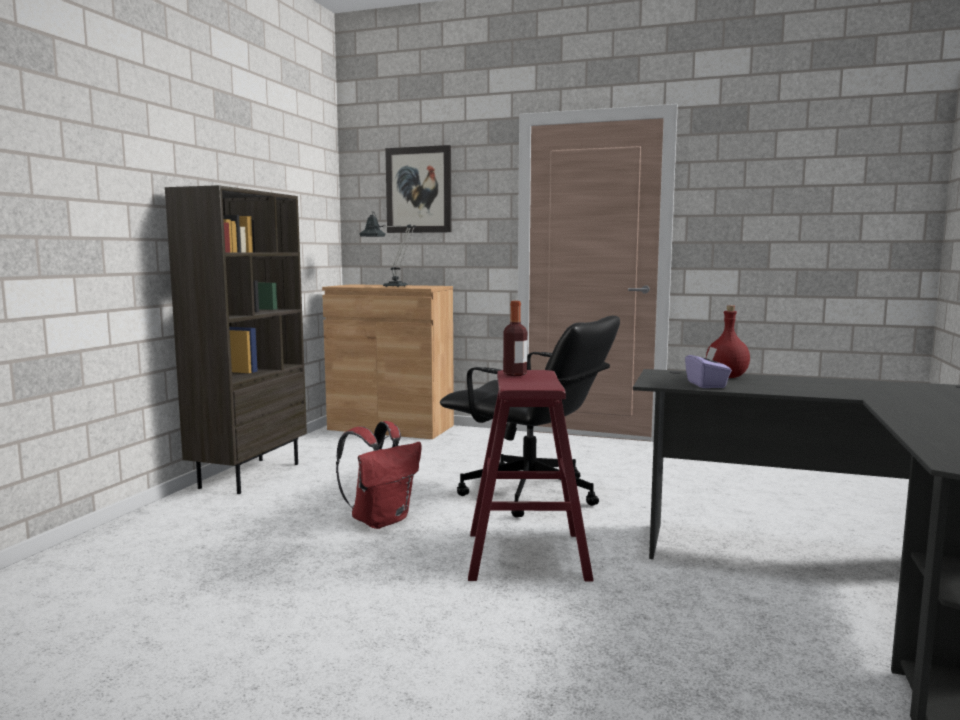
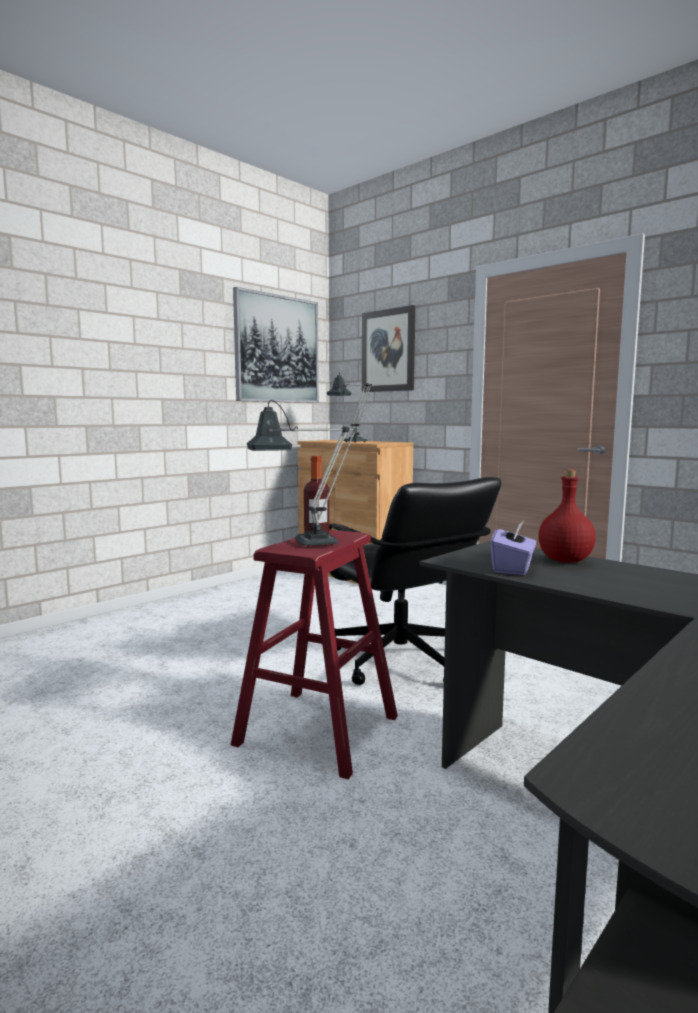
camera: 25 degrees right, 0 degrees up
(250, 475) = (192, 601): brown bookcase -> none
(299, 184) = (277, 349): none -> picture
(381, 520) = (236, 662): red backpack -> none
(526, 381) = (305, 543): none -> table lamp

